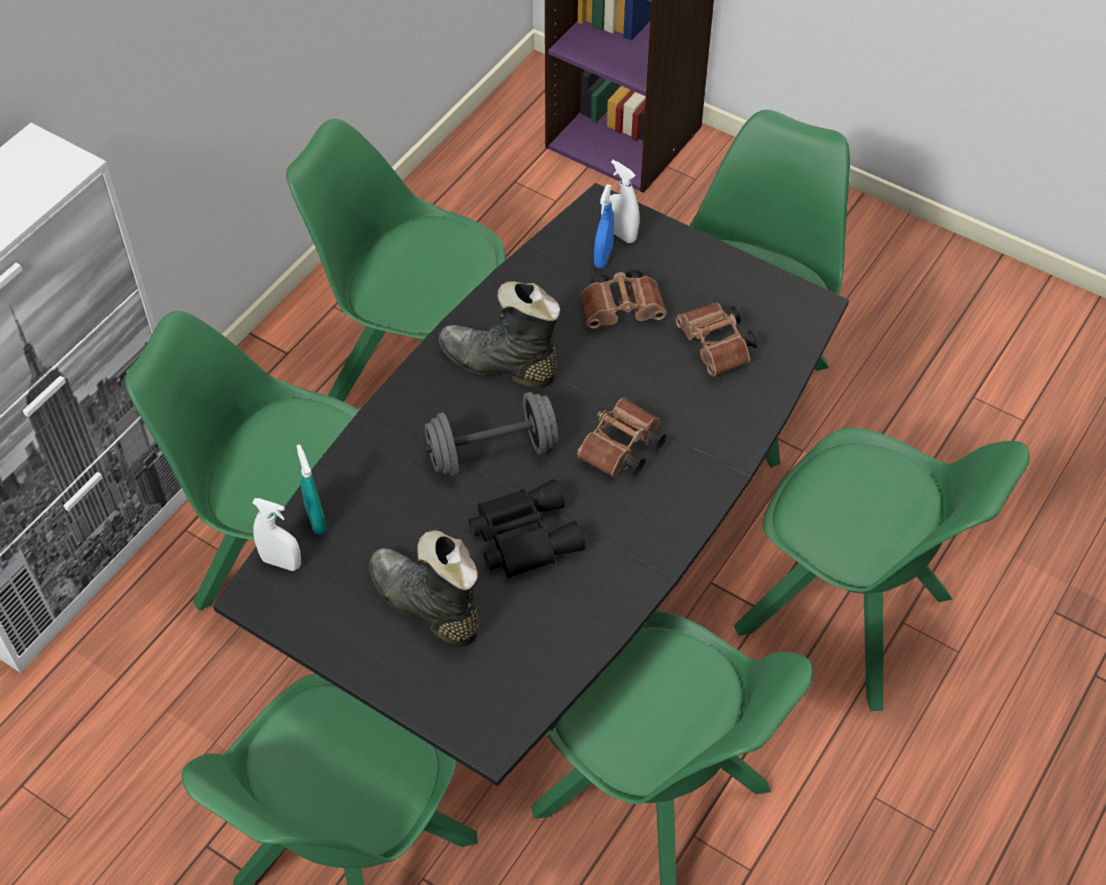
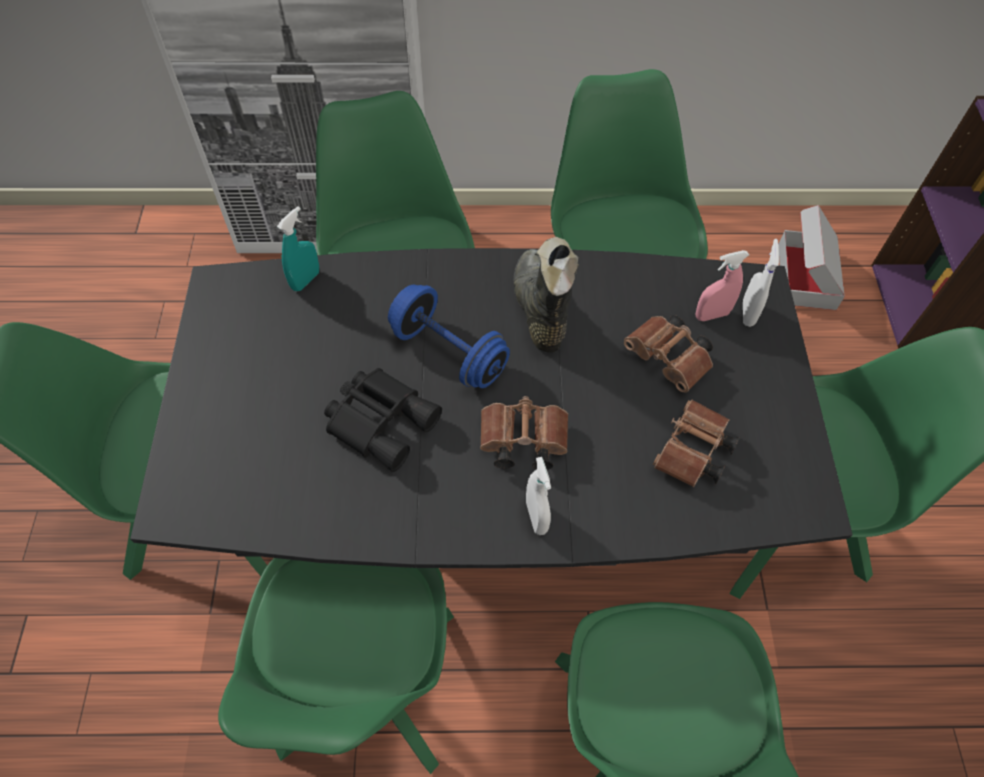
camera: 55 degrees right, 5 degrees up
(281, 562) = (254, 282): white spray bottle -> white spray bottle (536, 517)
(425, 606) = (270, 392): black boot -> none
(492, 452) = (449, 352): grey dumbbell -> blue dumbbell
(516, 200) = (806, 276): none -> cardboard box
(603, 257) = (711, 315): blue spray bottle -> pink spray bottle

